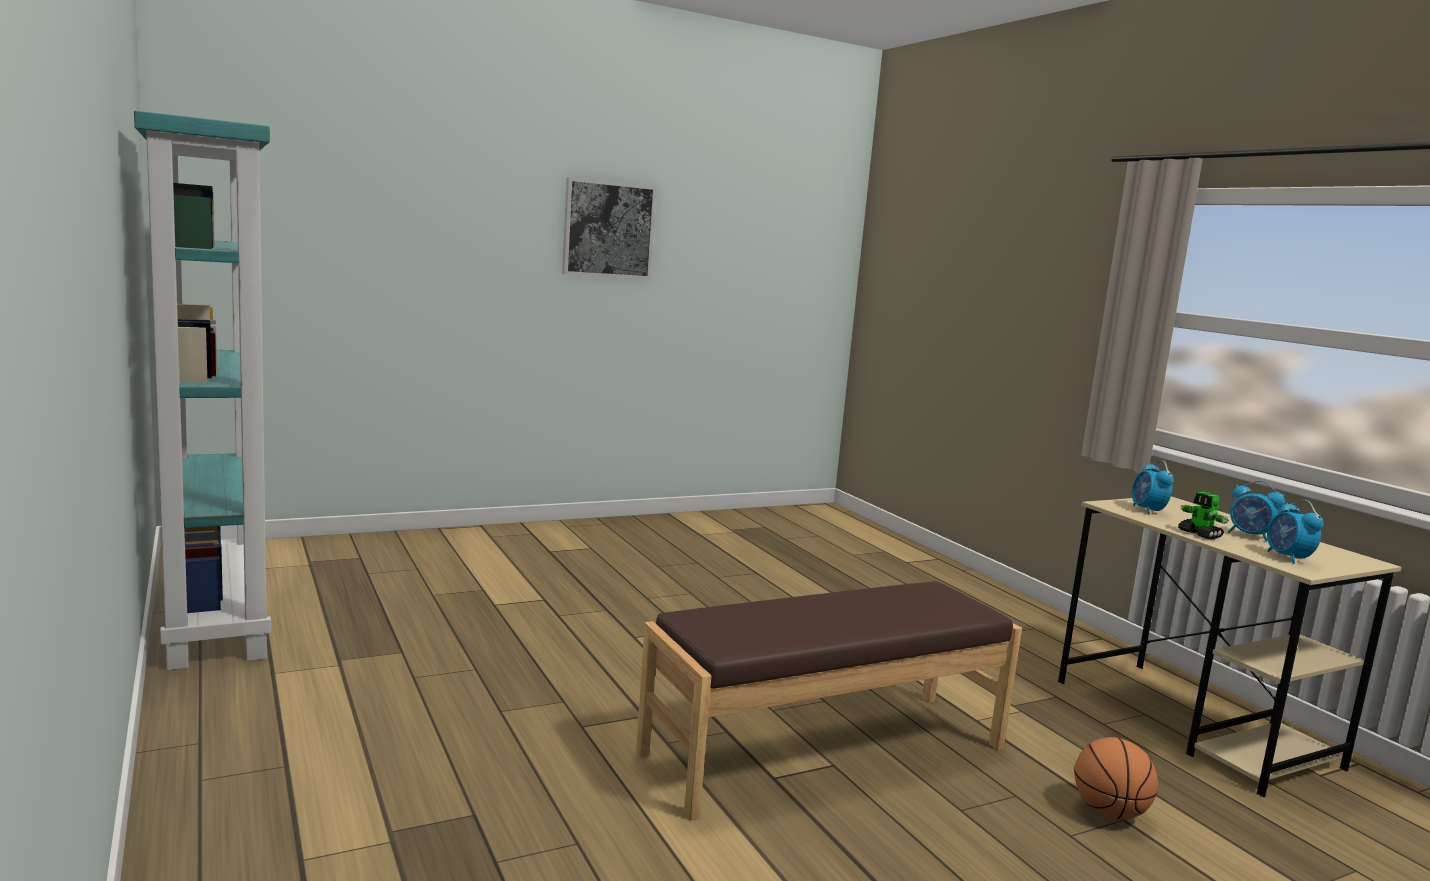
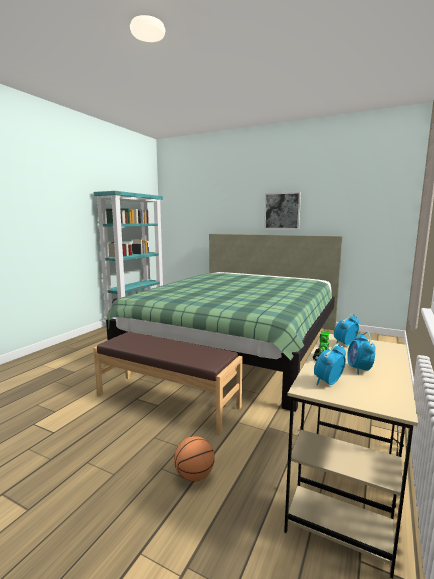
camera: 55 degrees right, 0 degrees up
(650, 594) = (237, 344): none -> green bed

